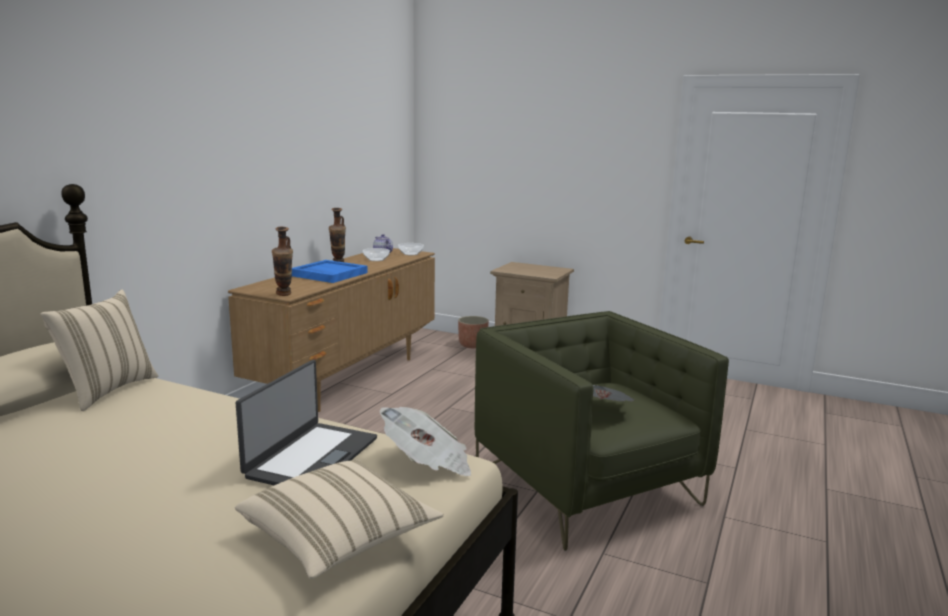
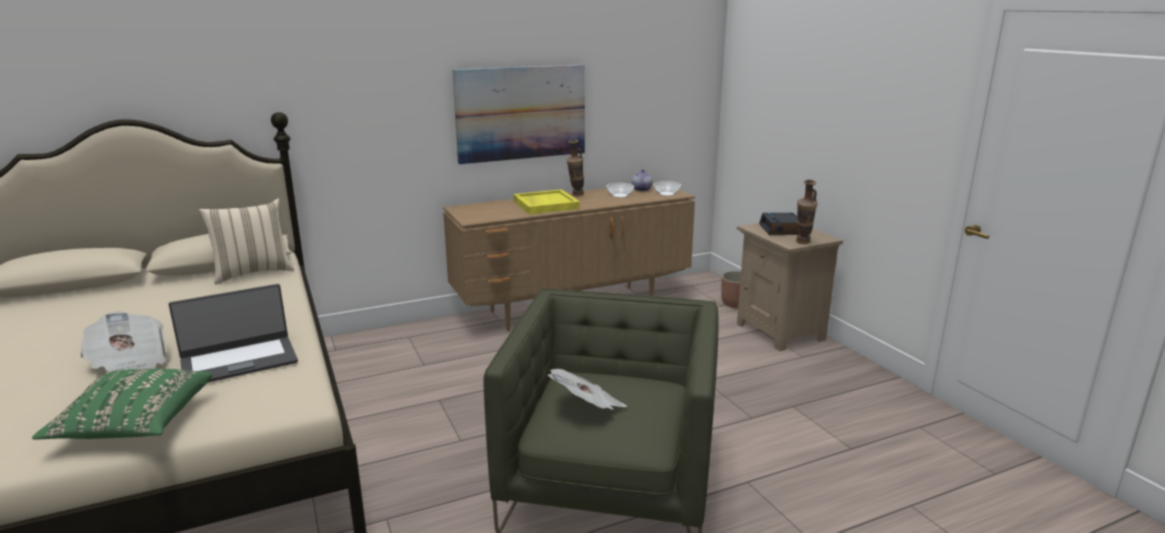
camera: 40 degrees right, 5 degrees up
(284, 295) = (467, 219): vase -> vase (802, 243)
(286, 183) = (521, 113): none -> picture
(328, 274) = (545, 204): blue tray -> yellow tray
(339, 539) = (134, 425): beige pillow -> green pillow
(428, 464) = (285, 395): newspaper -> newspaper (129, 364)
(524, 268) = (782, 229): none -> alarm clock

